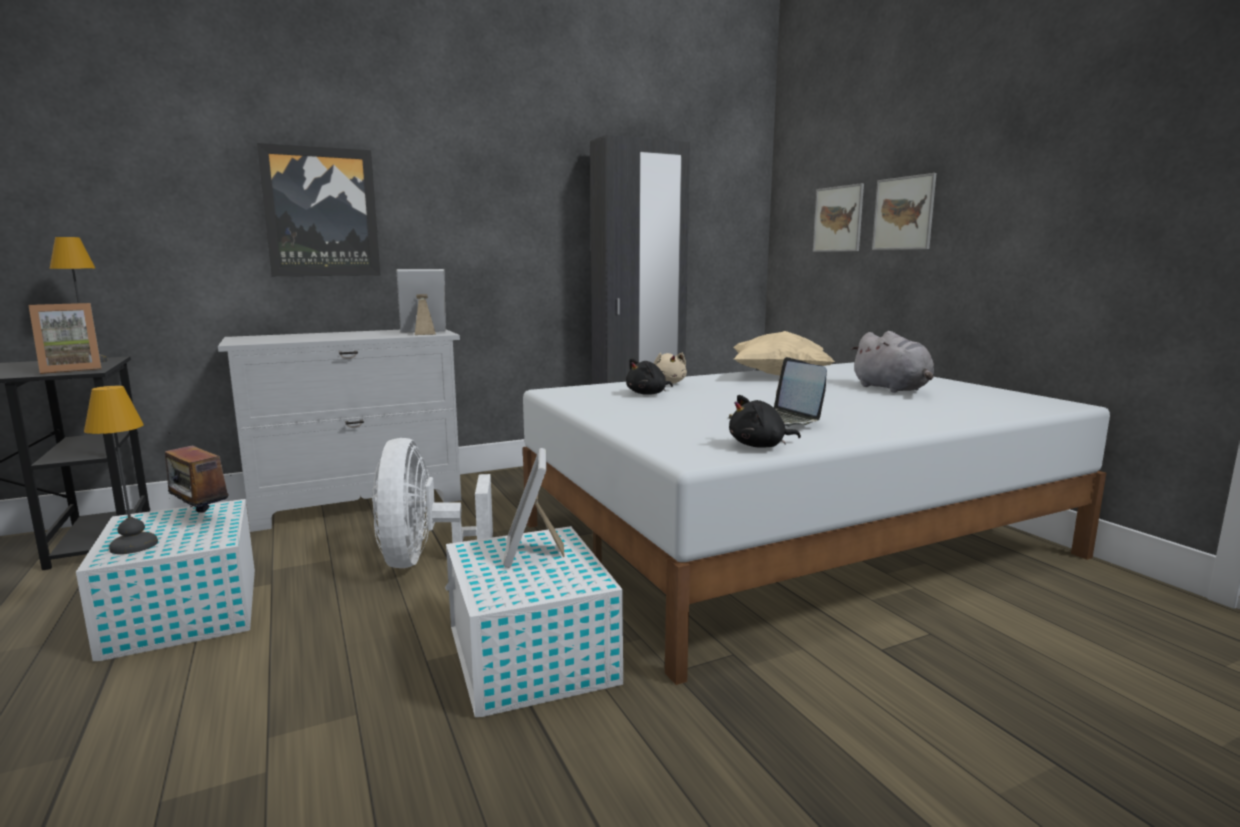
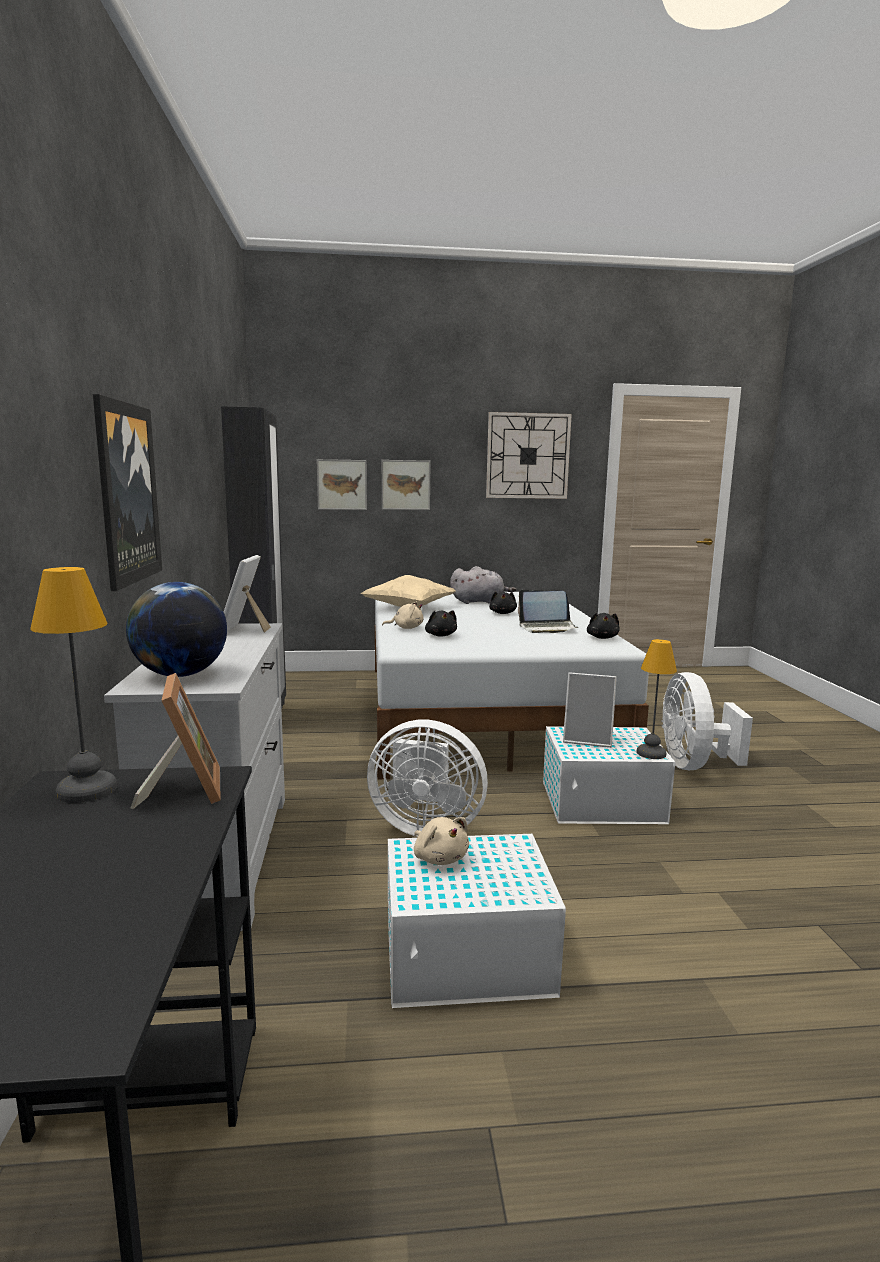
camera: 70 degrees left, 0 degrees up
(133, 545) = (506, 885): table lamp -> table lamp (650, 753)
(200, 518) = (439, 858): radio -> beige plush toy
(270, 338) = (180, 675): none -> globe
(762, 745) = (693, 765): none -> white fan
(836, 401) = (503, 613): none -> black plush toy
(1096, 139) = (528, 456): none -> wall clock

